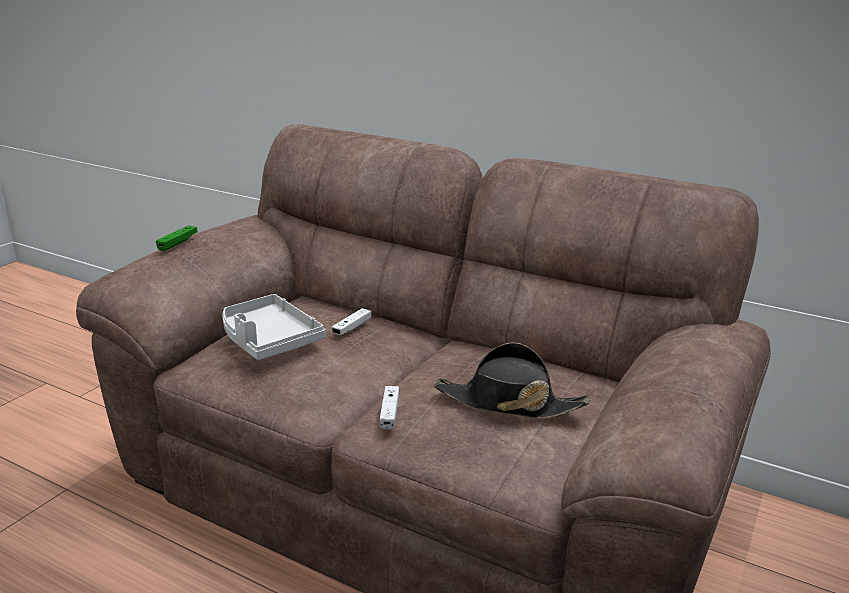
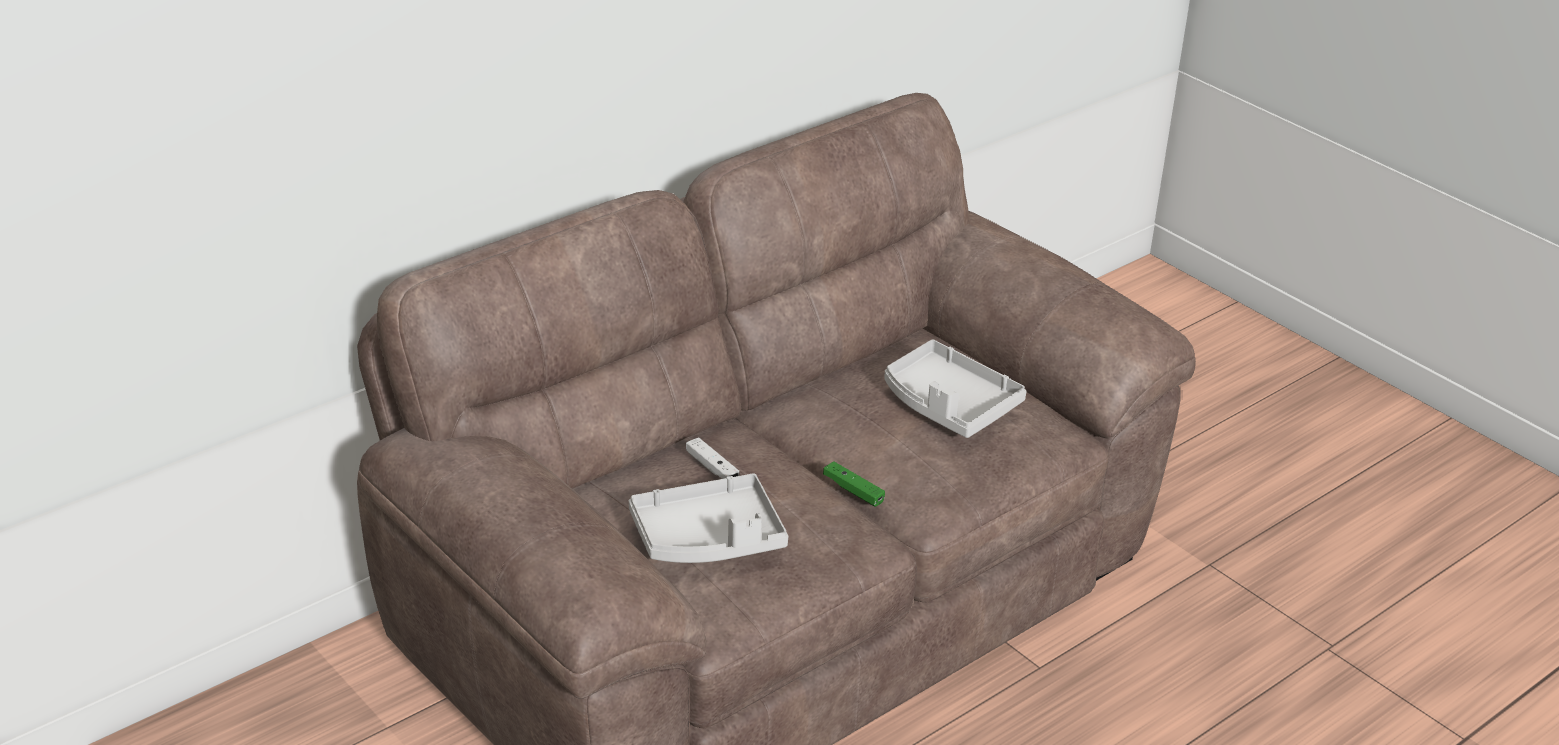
camera: 70 degrees left, 10 degrees up
(177, 243) = (524, 523): green game controller -> green game controller (853, 490)
(389, 412) = (916, 487): white game controller -> none
(509, 402) = (948, 404): black hat -> grey tray

